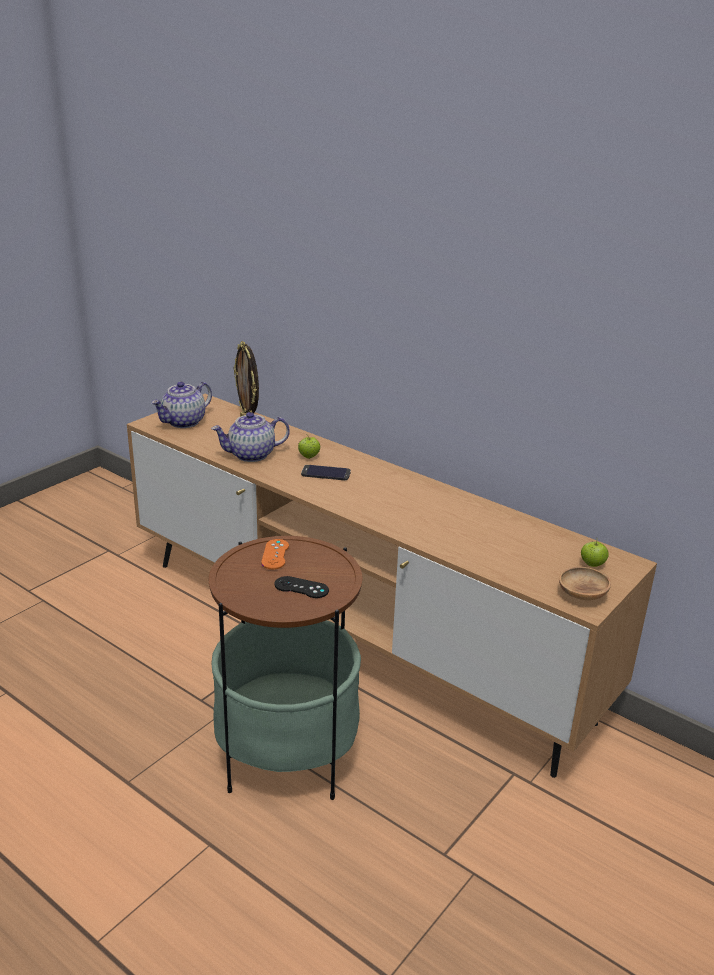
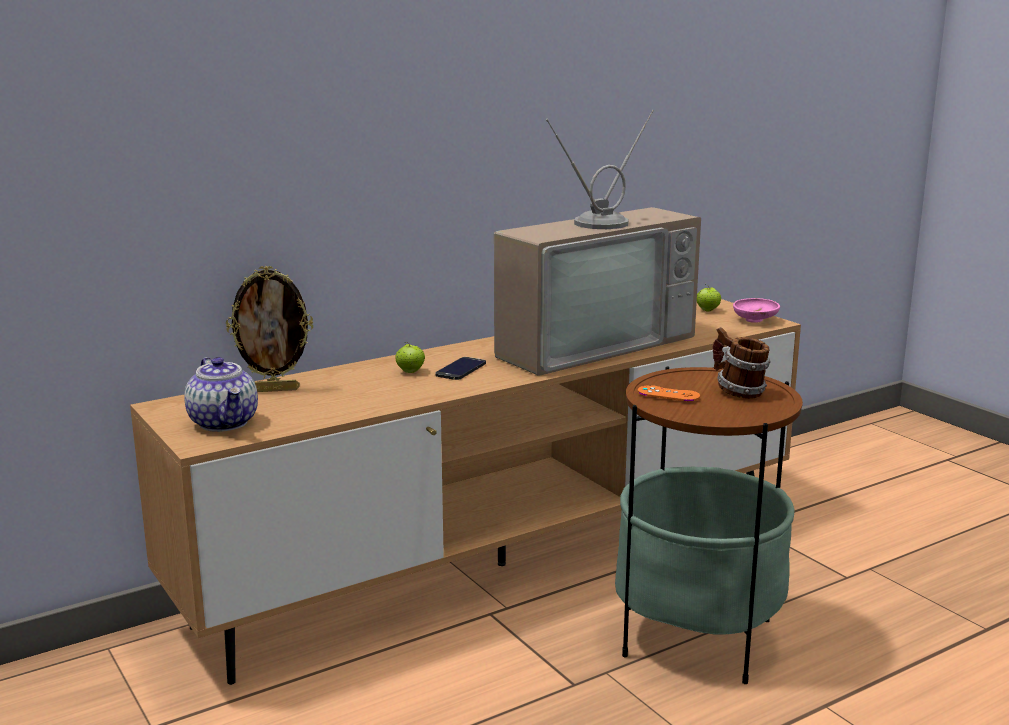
camera: 70 degrees left, 10 degrees down
(251, 455) = (377, 396): teapot -> none
(301, 587) = (737, 392): black game controller -> mug
(430, 514) = (589, 343): none -> television
(582, 595) = (755, 320): brown bowl -> pink bowl

